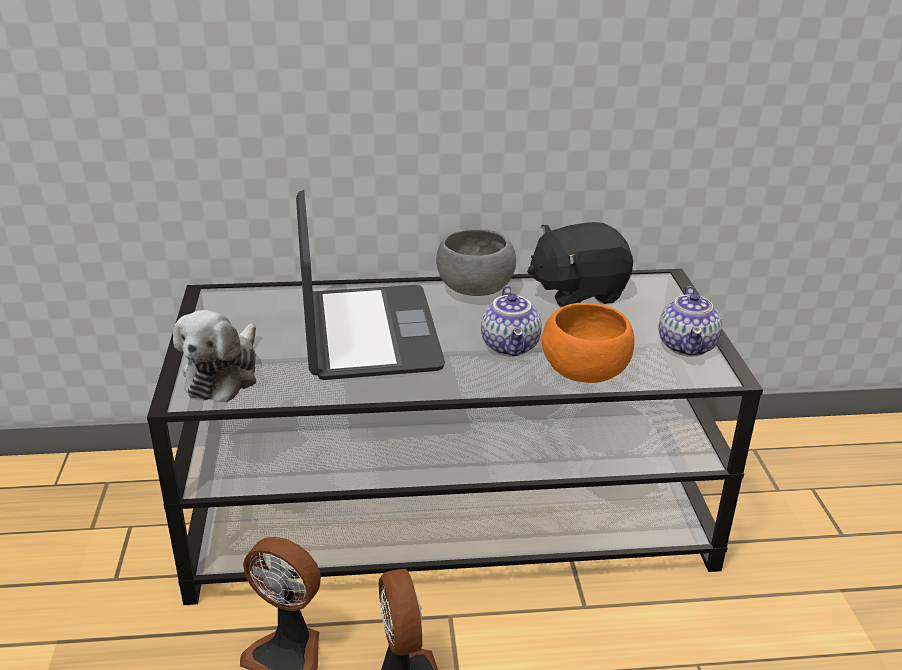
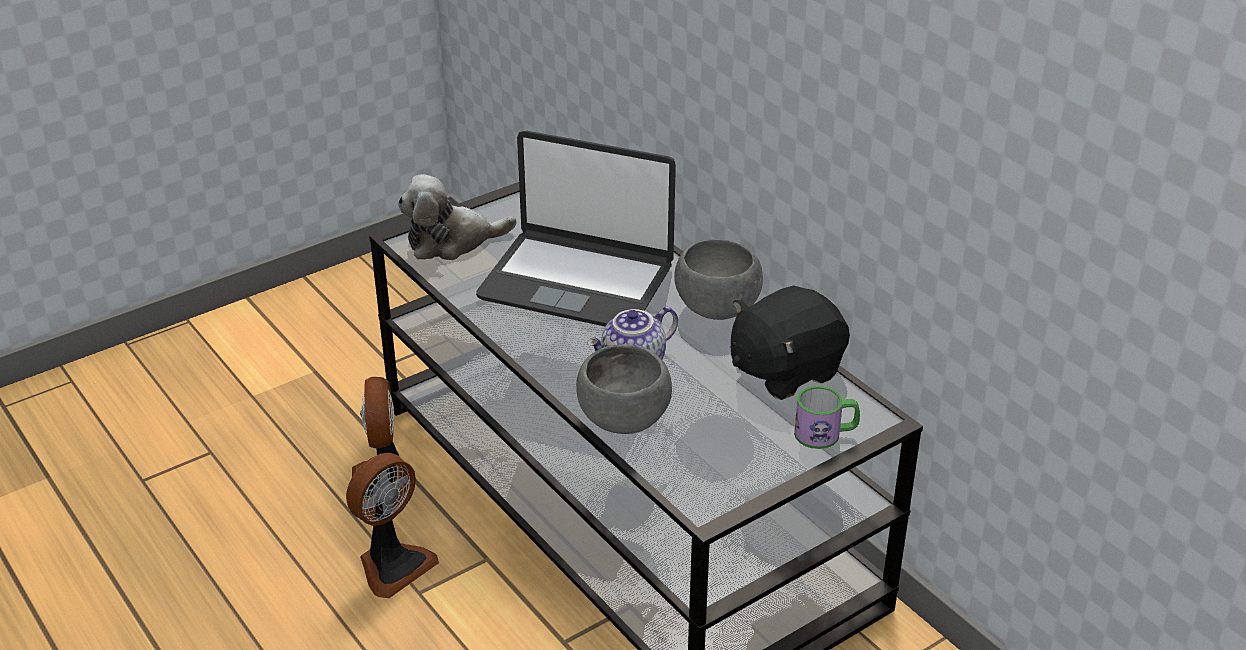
camera: 60 degrees right, 5 degrees up
(367, 334) = (577, 281): laptop -> laptop turned 60 degrees clockwise
(577, 292) = (784, 371): black plush toy -> black plush toy turned 75 degrees counterclockwise
(584, 374) = (623, 419): orange bowl -> grey bowl
(666, 302) = (825, 434): none -> mug
(687, 345) = (742, 471): teapot -> none

